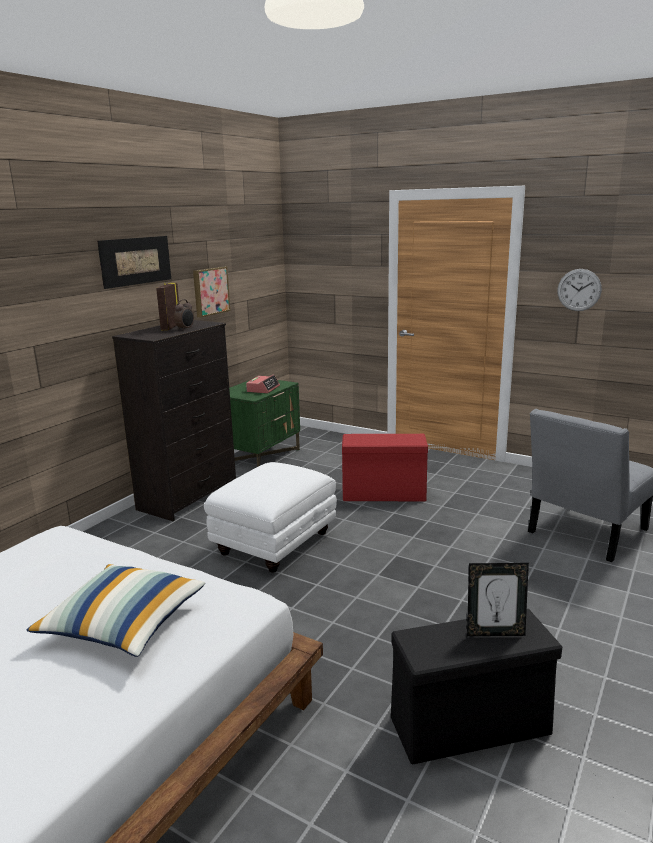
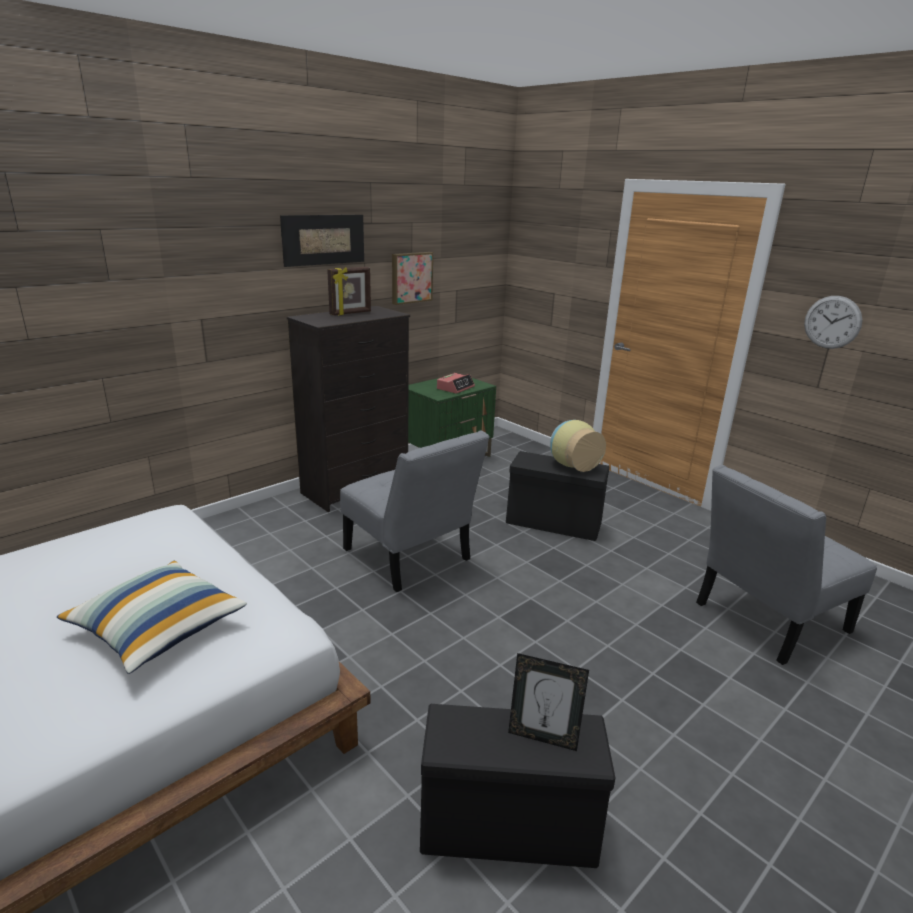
camera: 15 degrees right, 5 degrees up
(170, 327) = (350, 313): picture frame -> picture frame turned 150 degrees counterclockwise
(185, 329) = (362, 317): alarm clock -> none
(274, 545) = (410, 558): white ottoman -> grey chair
(385, 494) = (555, 523): red storage box -> black storage box
(394, 437) = (572, 465): none -> vase

